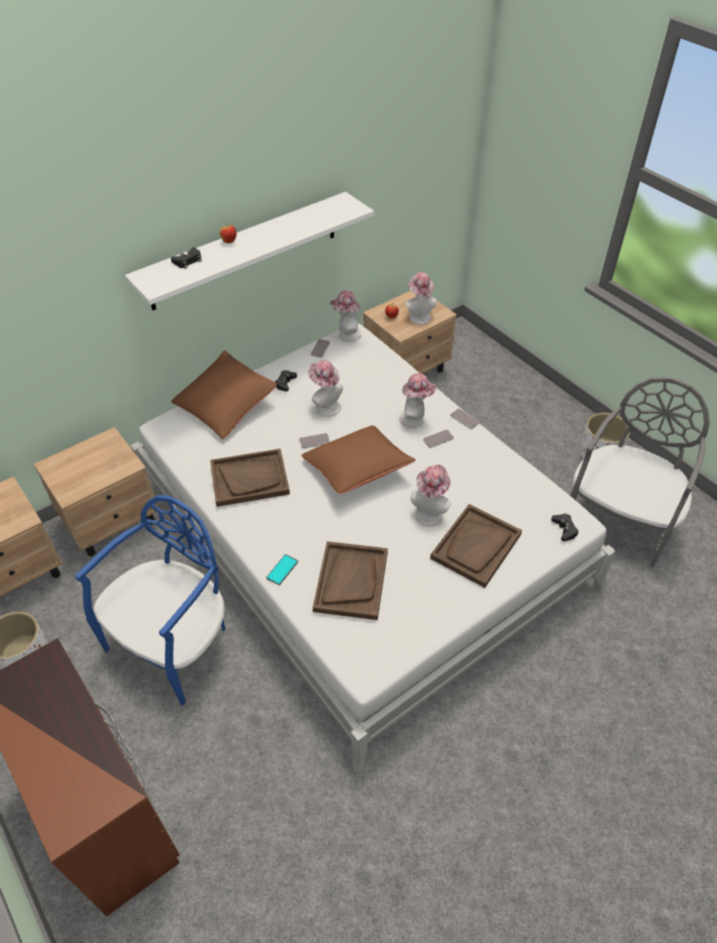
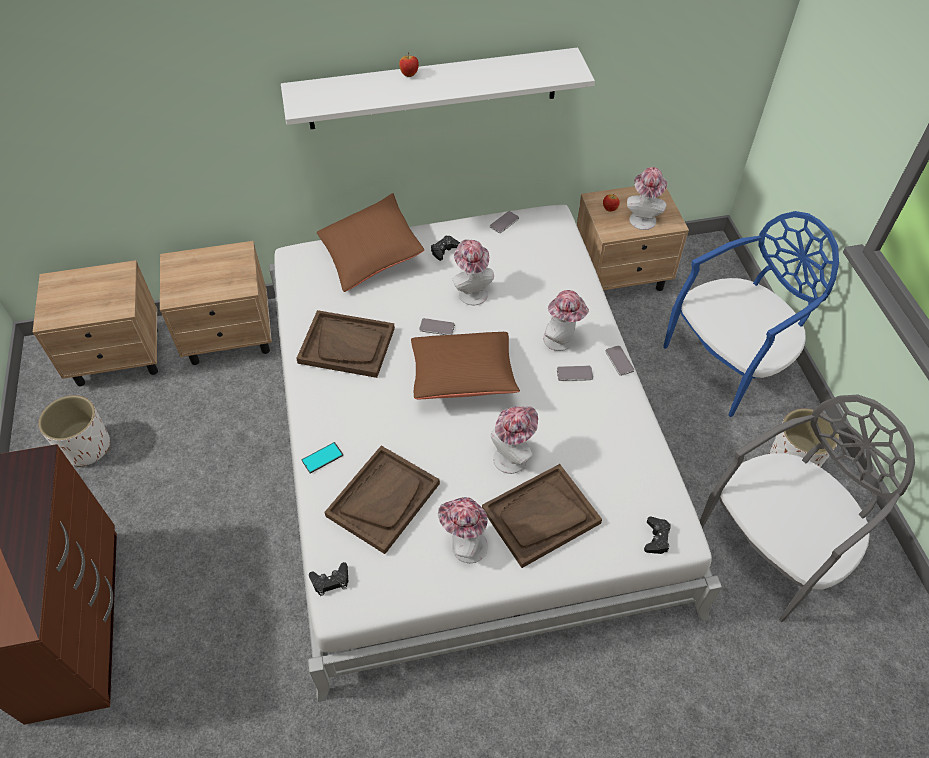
camera: 25 degrees right, 5 degrees up
(175, 643) = (221, 486): blue chair -> blue chair (729, 363)
(188, 261) = (352, 86): black game controller -> black game controller (330, 581)
(346, 335) = (543, 215): hat -> hat (464, 545)

